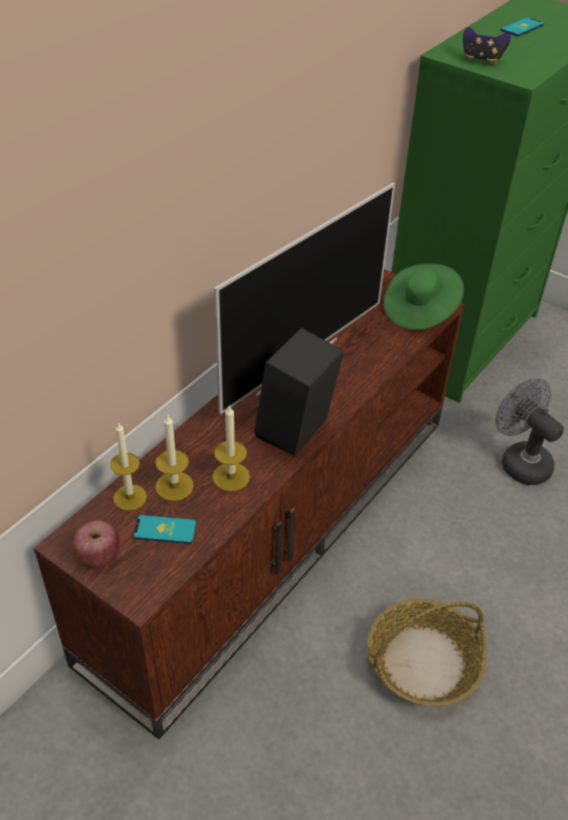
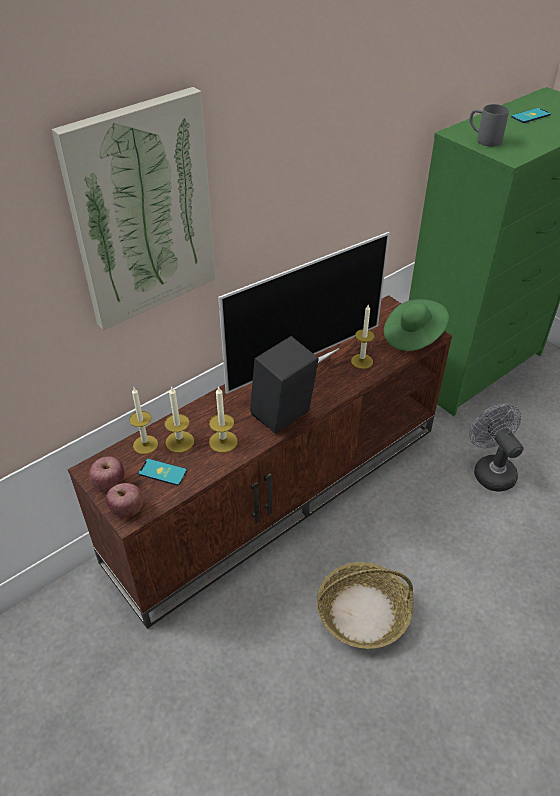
camera: 15 degrees right, 0 degrees up
(116, 185) = (142, 212): none -> picture
(134, 588) = (127, 510): none -> apple
(369, 349) = (362, 361): none -> candle
(481, 59) = (483, 140): game controller -> grey mug

